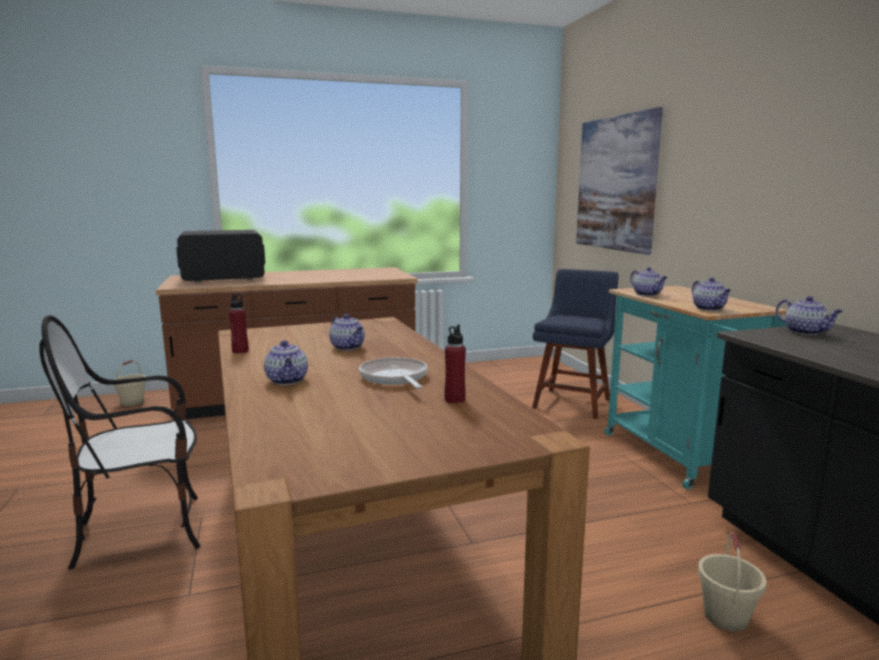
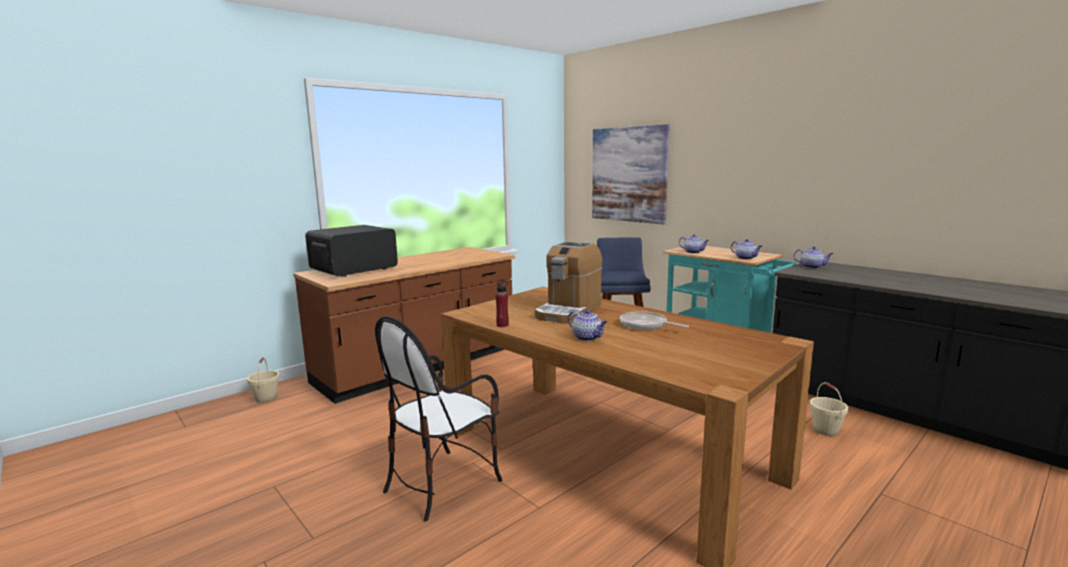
camera: 25 degrees left, 0 degrees up
(348, 347) = (568, 311): teapot -> coffee machine
(454, 400) = (706, 331): red bottle -> none

